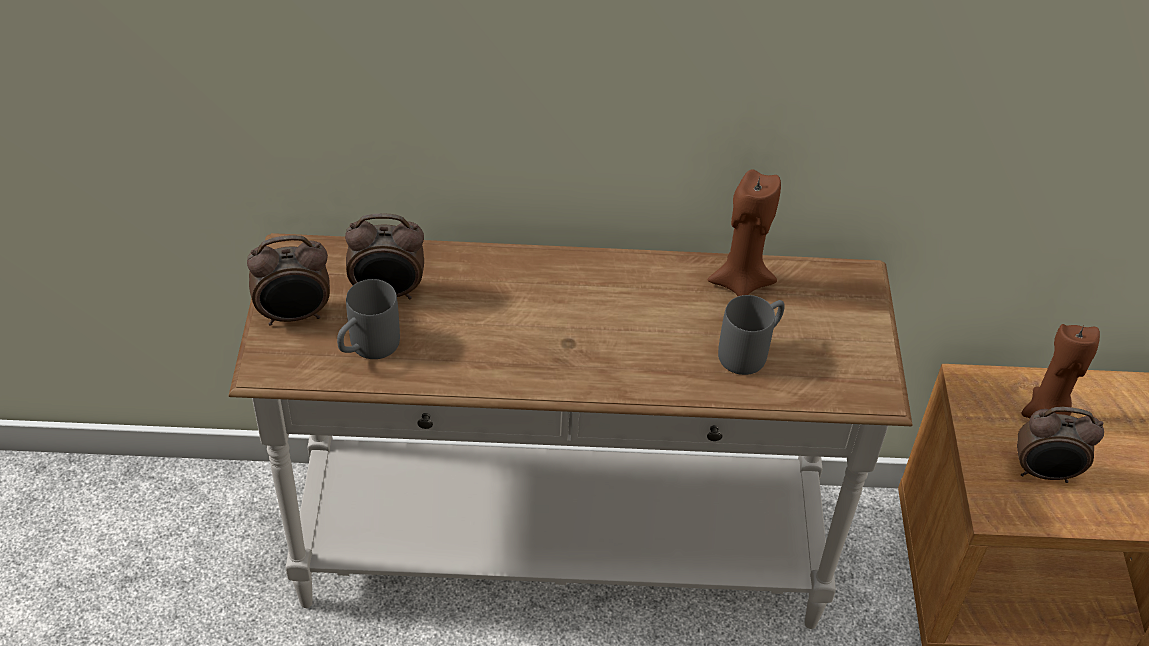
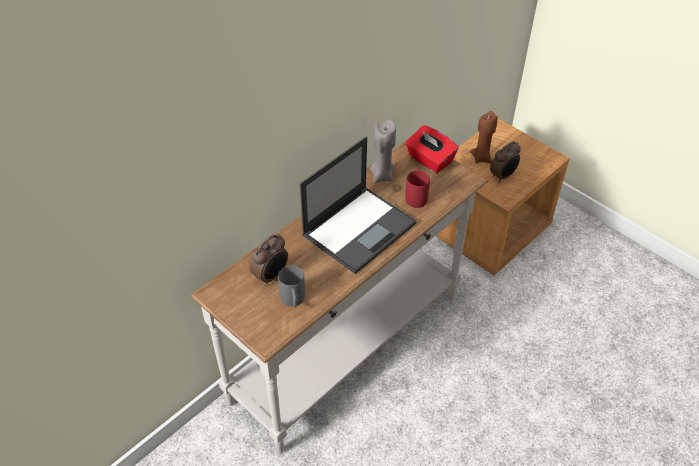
camera: 45 degrees left, 0 degrees up
(295, 315) = (249, 313): alarm clock -> none
(596, 328) = (360, 228): none -> laptop
(740, 282) = (382, 175): brown candle -> grey candle
(750, 351) = (416, 196): grey mug -> red mug
(851, 317) = (429, 160): none -> red tissue box

